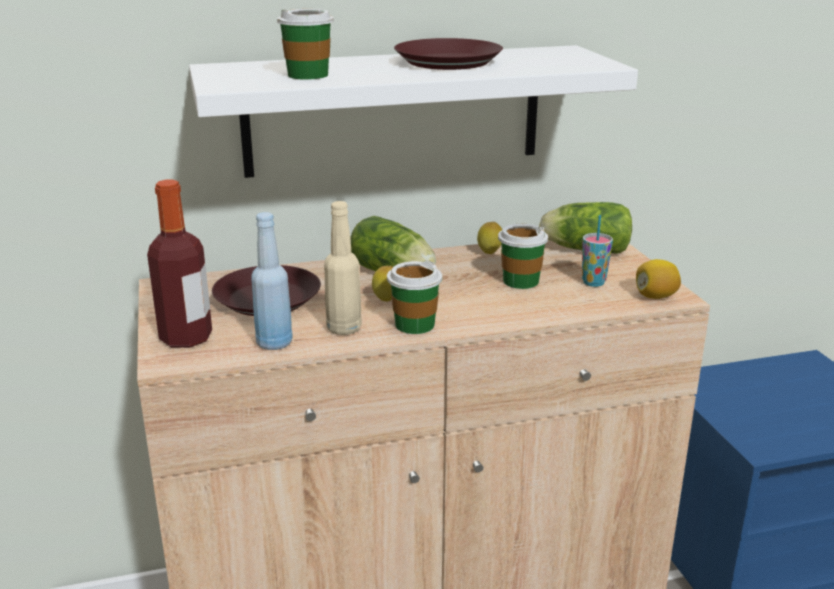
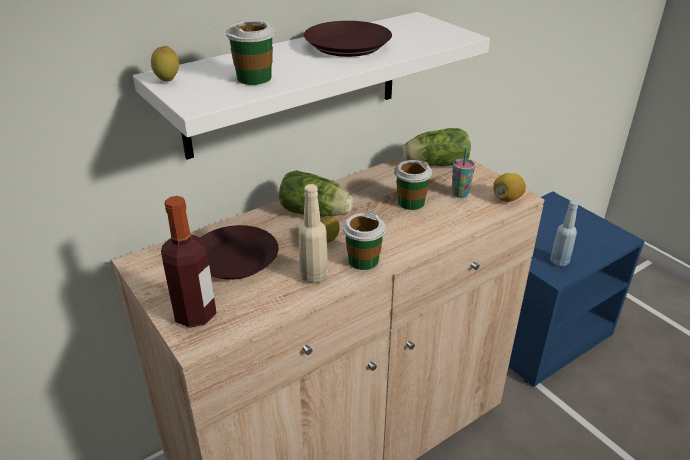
camera: 20 degrees left, 10 degrees up
(274, 343) = (270, 303): blue bottle -> blue bottle (559, 261)
(489, 254) = (373, 180): lemon -> lemon (168, 81)

